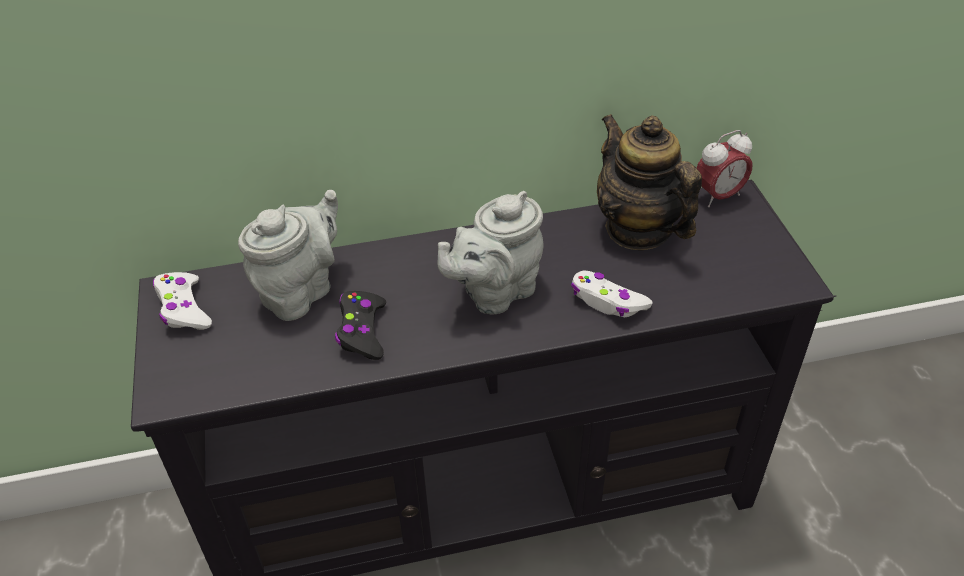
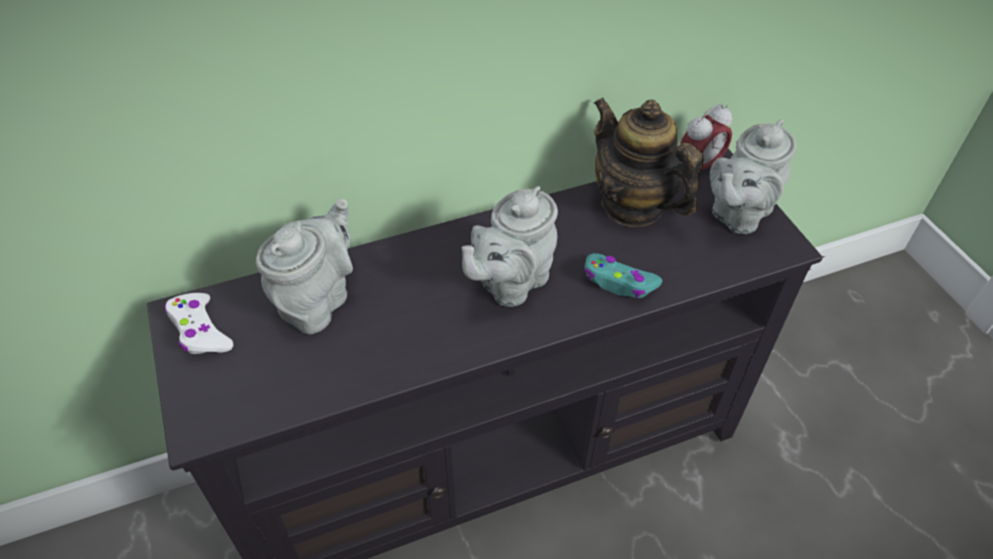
camera: 10 degrees left, 5 degrees up
(362, 331) = (388, 337): black game controller -> none
(607, 301) = (619, 282): white game controller -> turquoise game controller
(749, 246) = (738, 214): none -> grey teapot

